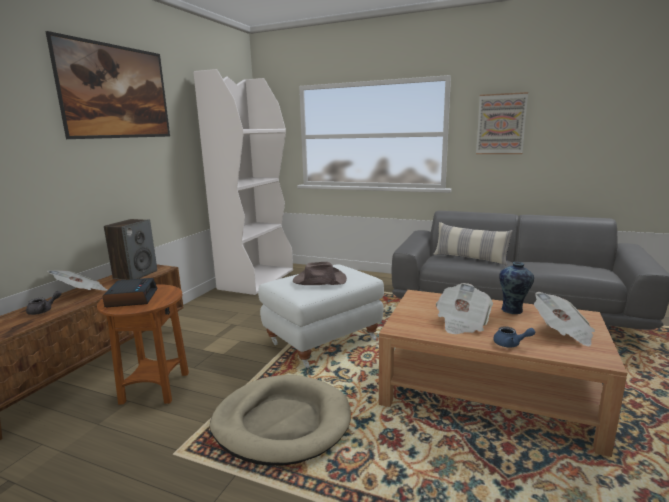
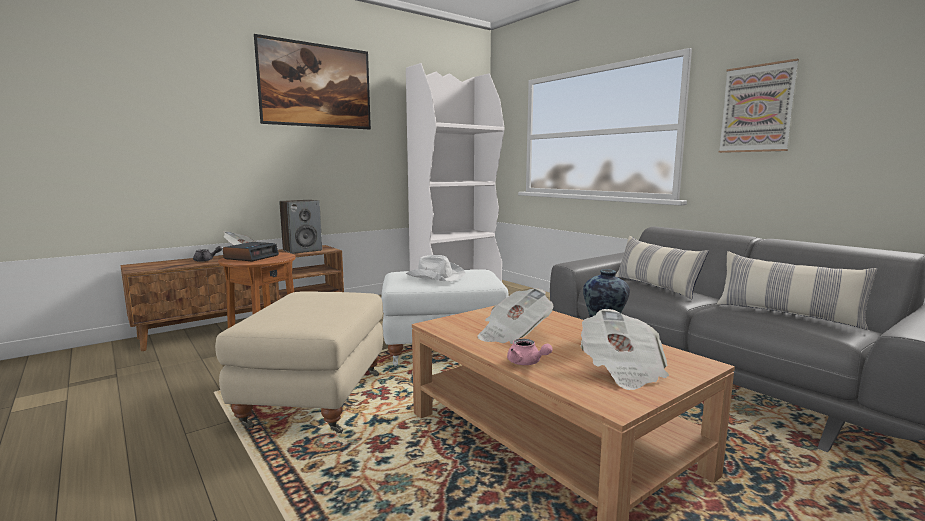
camera: 30 degrees right, 5 degrees down
(282, 422) = (314, 398): beige dog bed -> beige ottoman
(319, 280) = (435, 276): brown hat -> white hat
(510, 344) = (527, 363): blue teapot -> pink teapot
(565, 267) = (787, 314): none -> pillow

